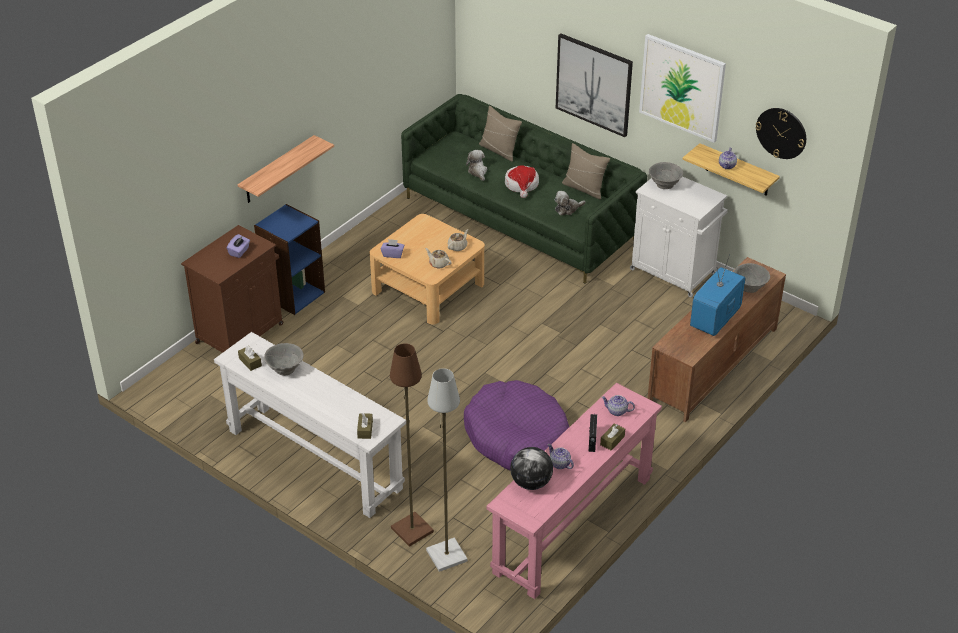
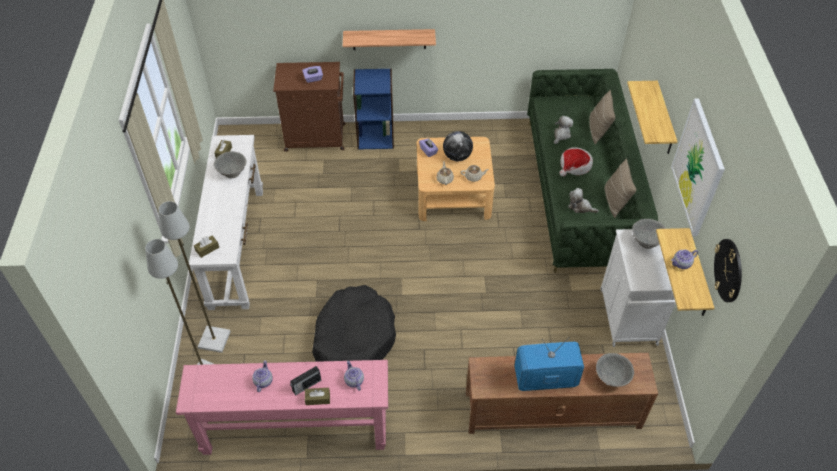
camera: 50 degrees right, 10 degrees up
(411, 530) = (214, 339): brown floor lamp -> grey floor lamp
(517, 437) = (354, 338): purple dog bed -> black dog bed
(531, 483) = (228, 377): globe -> globe (457, 157)
(594, 84) = (664, 120): picture -> shelf

